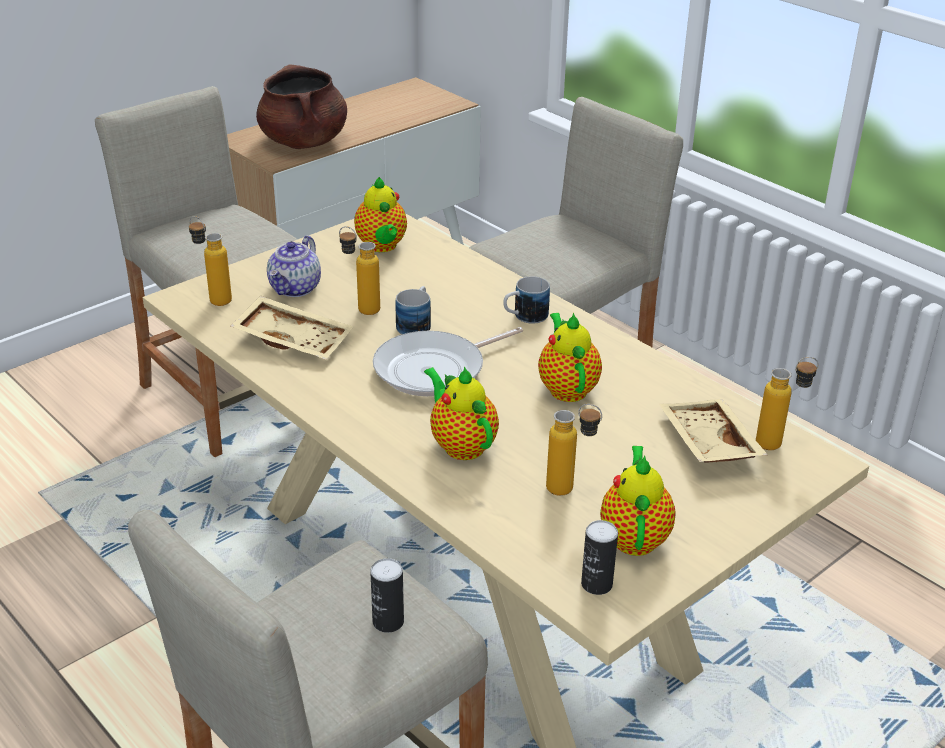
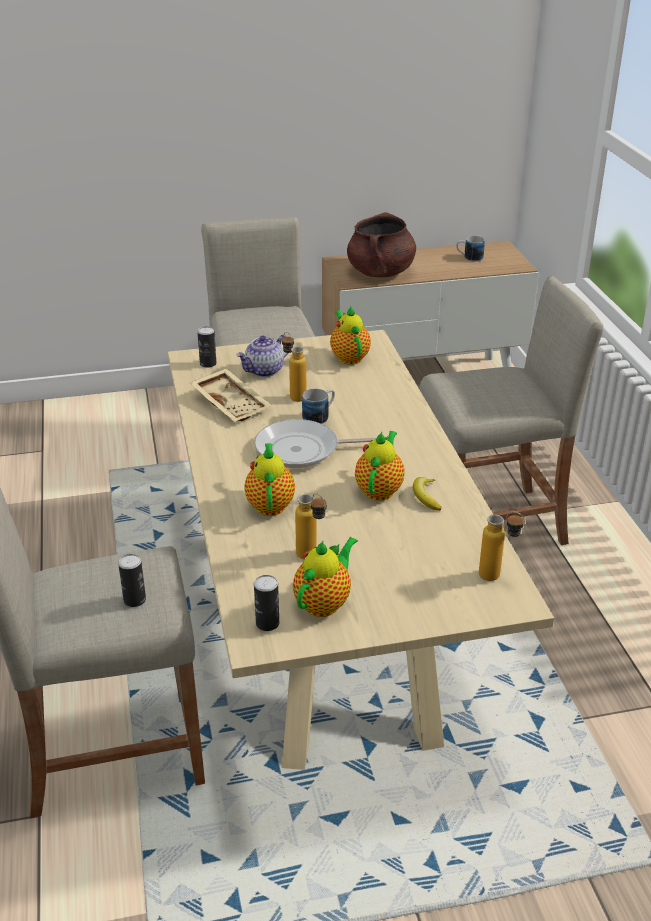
camera: 30 degrees right, 0 degrees up
(213, 298) = (208, 364): bottle -> can
(382, 246) = (349, 357): teapot -> teapot turned 150 degrees clockwise
(524, 317) = (399, 432): mug -> mug (469, 258)
(623, 380) = (426, 497): none -> banana
(706, 443) = (441, 559): beige tray -> none

